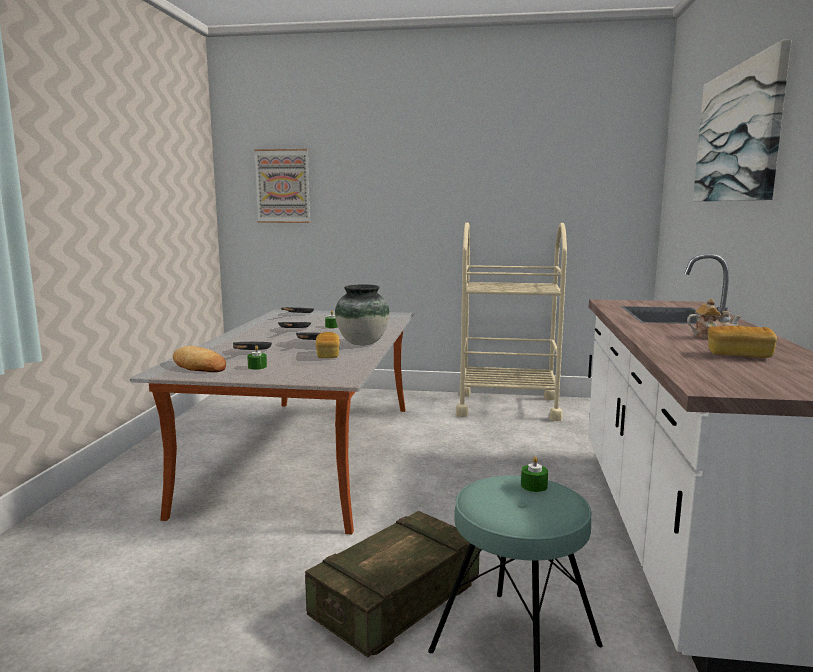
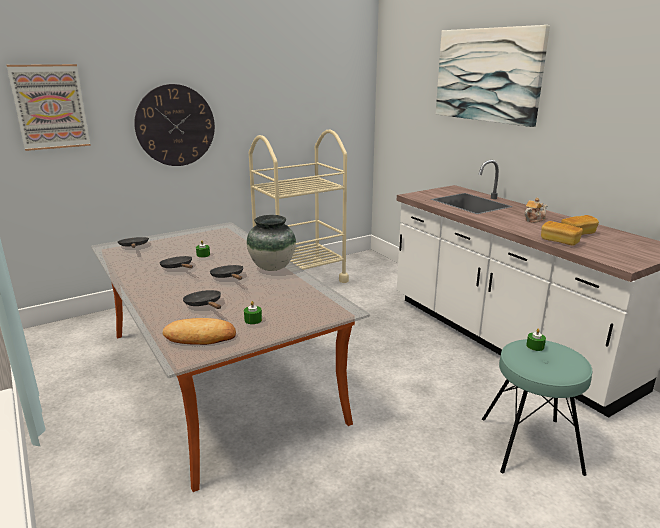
camera: 40 degrees left, 10 degrees up
(328, 355) = (276, 288): bread -> bread (559, 241)
(391, 210) = (175, 125): none -> wall clock
(396, 602) = (445, 454): crate -> none

